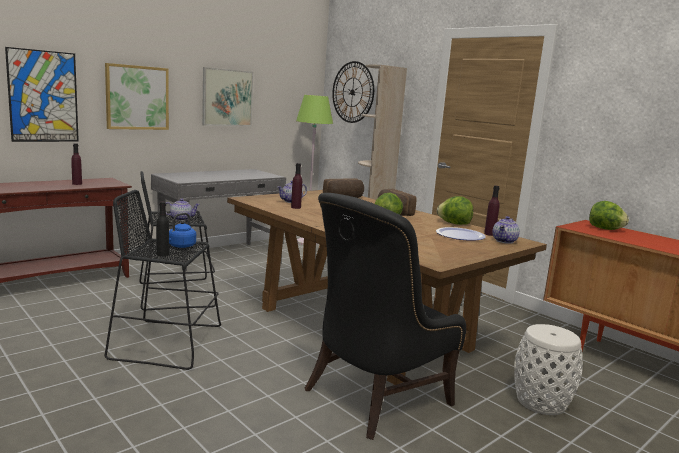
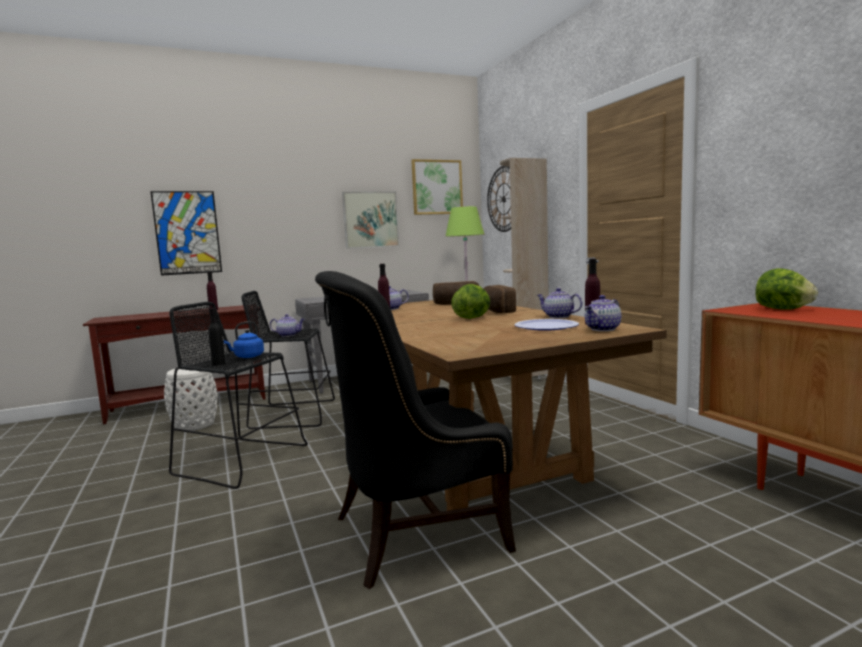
camera: 20 degrees right, 5 degrees down
(137, 97) = (276, 227): picture -> picture (437, 187)
(454, 224) = (558, 317): lettuce -> teapot
(540, 402) = (653, 558): white stool -> white stool (194, 425)

